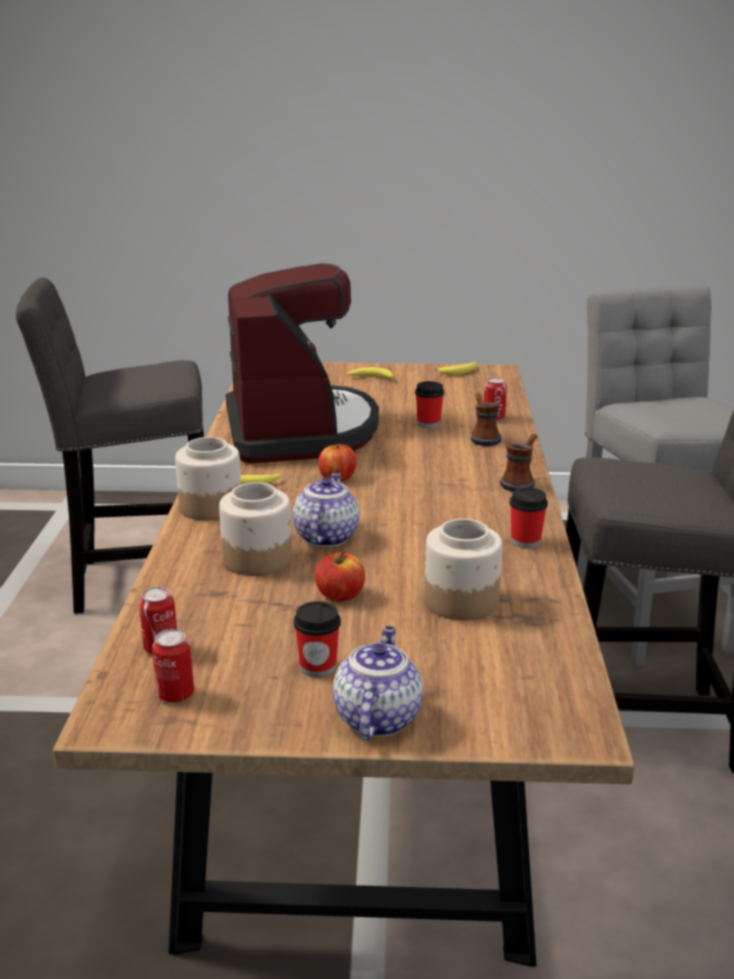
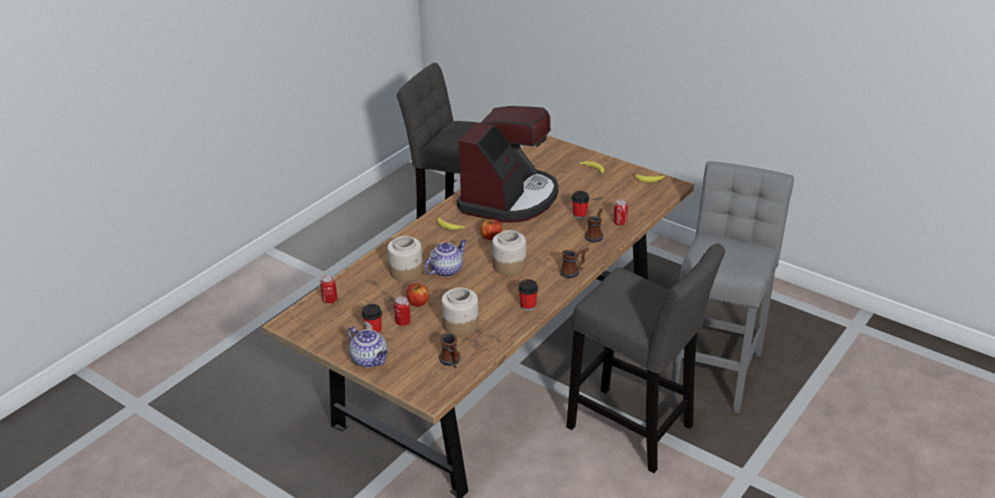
camera: 35 degrees right, 10 degrees up
(175, 694) = (316, 321): can -> can (403, 322)
(210, 507) = (417, 235): jar -> jar (509, 266)
(376, 717) = (370, 360): teapot -> teapot turned 90 degrees clockwise
(531, 661) = (452, 362): none -> mug

